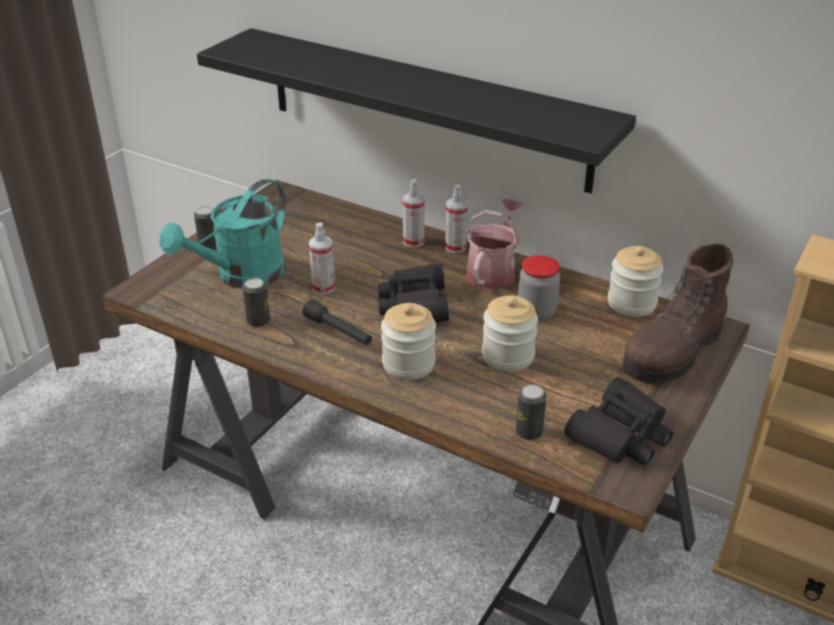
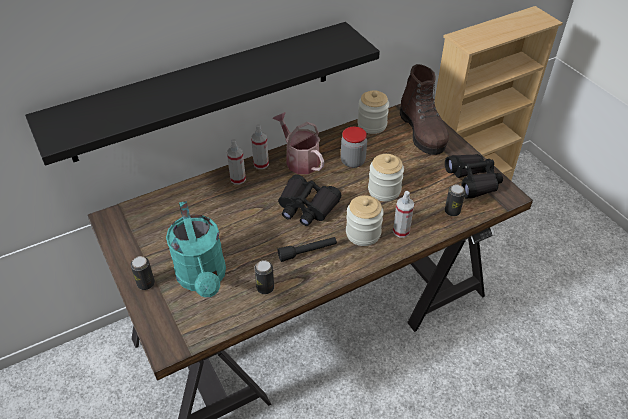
camera: 60 degrees left, 10 degrees up
(323, 287) = (253, 241): spray bottle -> spray bottle (401, 231)

